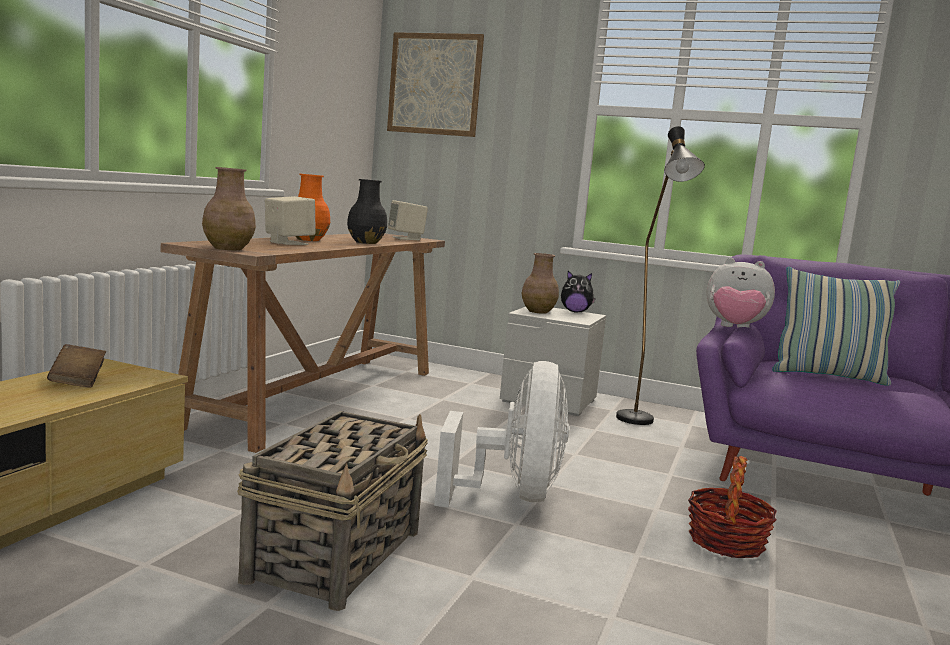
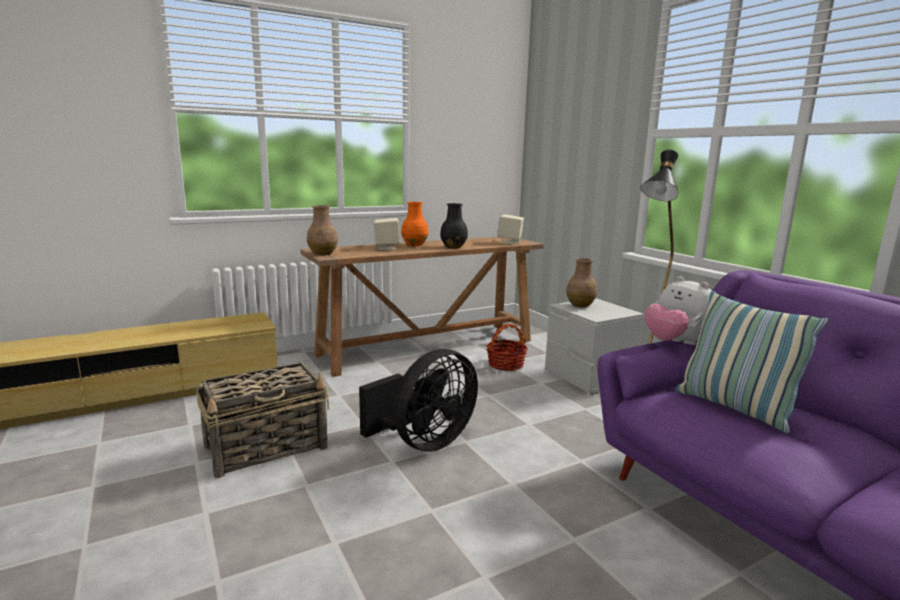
camera: 40 degrees right, 5 degrees up
(78, 380) = (224, 323): brown book -> none
(435, 83) = (553, 122): picture -> none
(512, 496) = (424, 442): white fan -> black fan
(575, 312) = (617, 308): plush toy -> none
(726, 542) = (519, 528): basket -> basket (505, 364)

